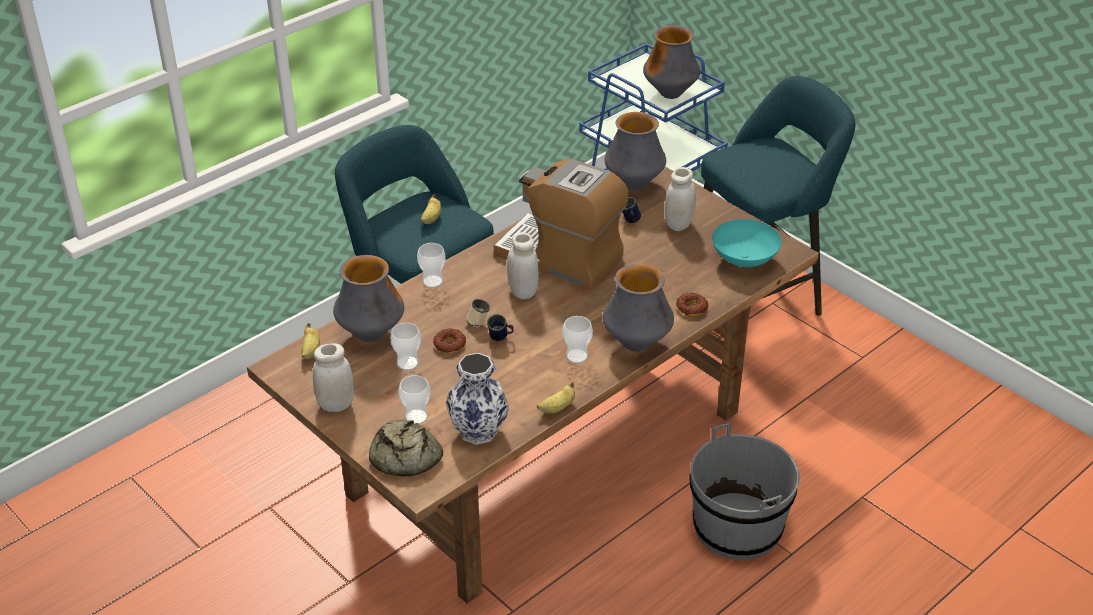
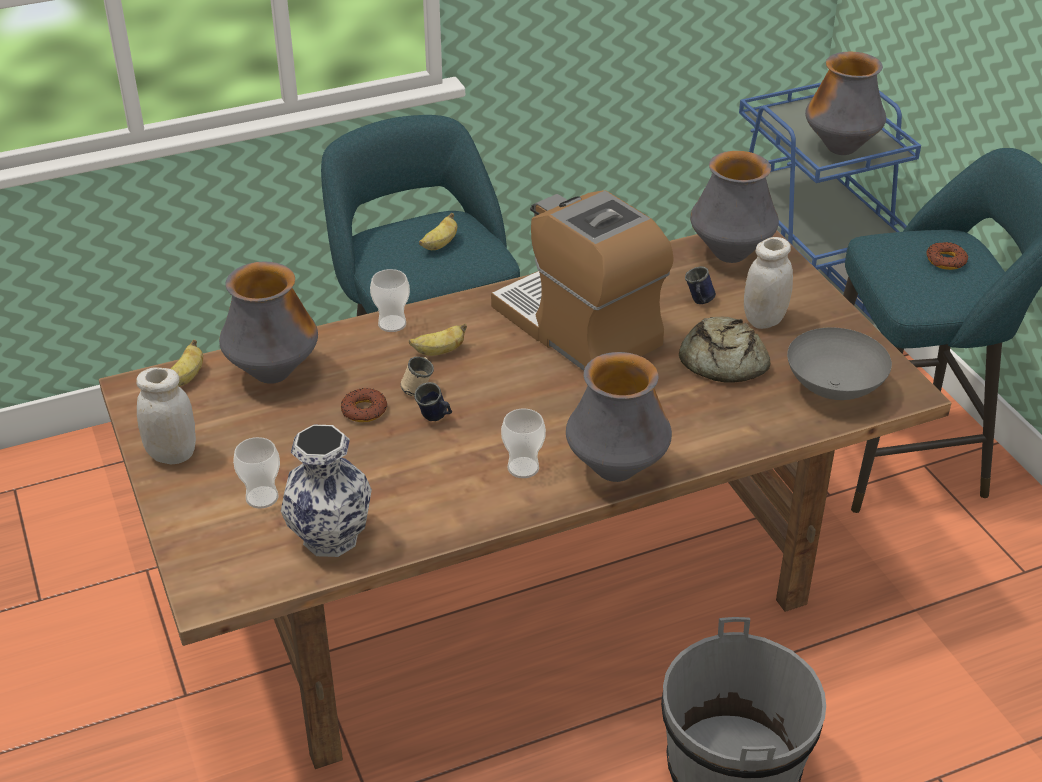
camera: 20 degrees right, 0 degrees up
(404, 456) = (213, 547): bread -> bread (721, 361)
(407, 363) = (295, 422): cup -> none
(523, 292) = (501, 363): white jar -> none
(557, 408) = (455, 533): banana -> banana (439, 352)
(691, 308) = (722, 438): donut -> donut (946, 261)
(744, 260) = (833, 389): turquoise bowl -> grey bowl

